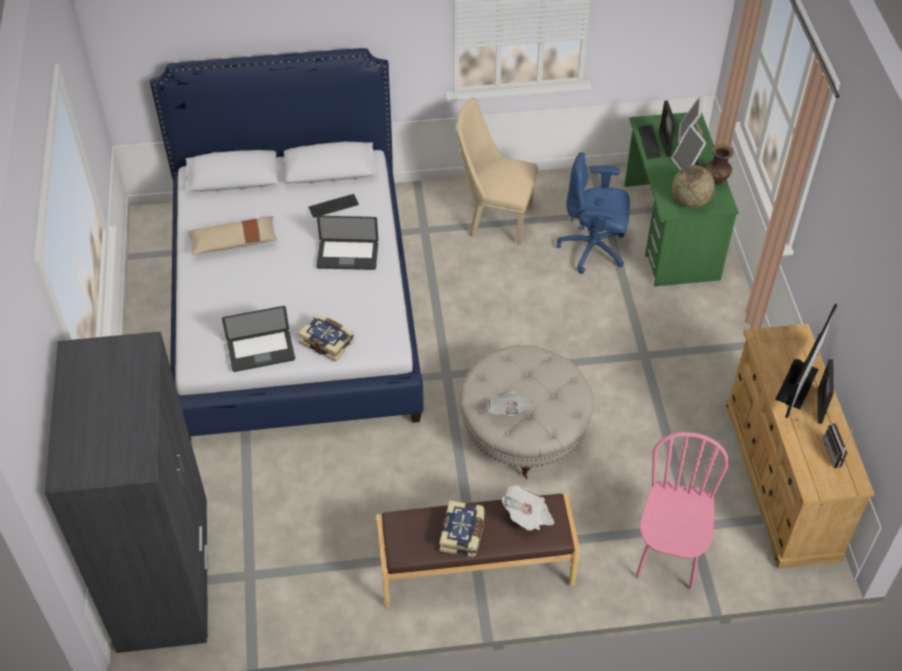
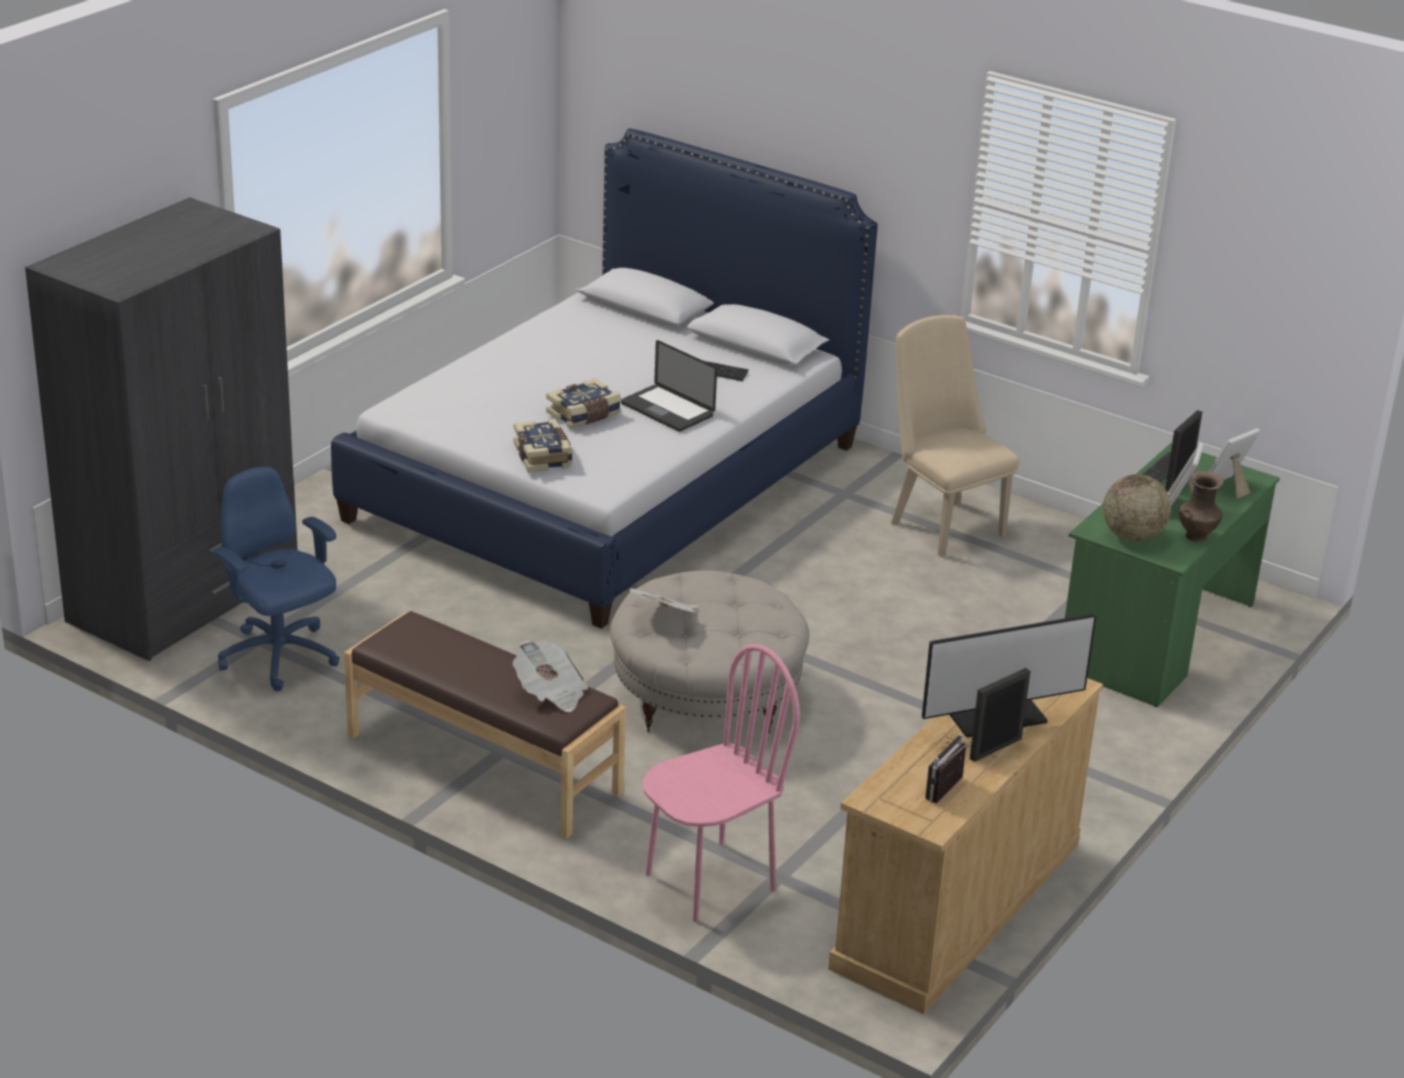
camera: 40 degrees right, 20 degrees down
(234, 242) = (568, 349): beige pillow -> none
(261, 352) = (467, 430): laptop -> none
(463, 534) = (463, 667): book -> book (584, 415)
(593, 249) = (1028, 603): blue office chair -> blue office chair (279, 658)

